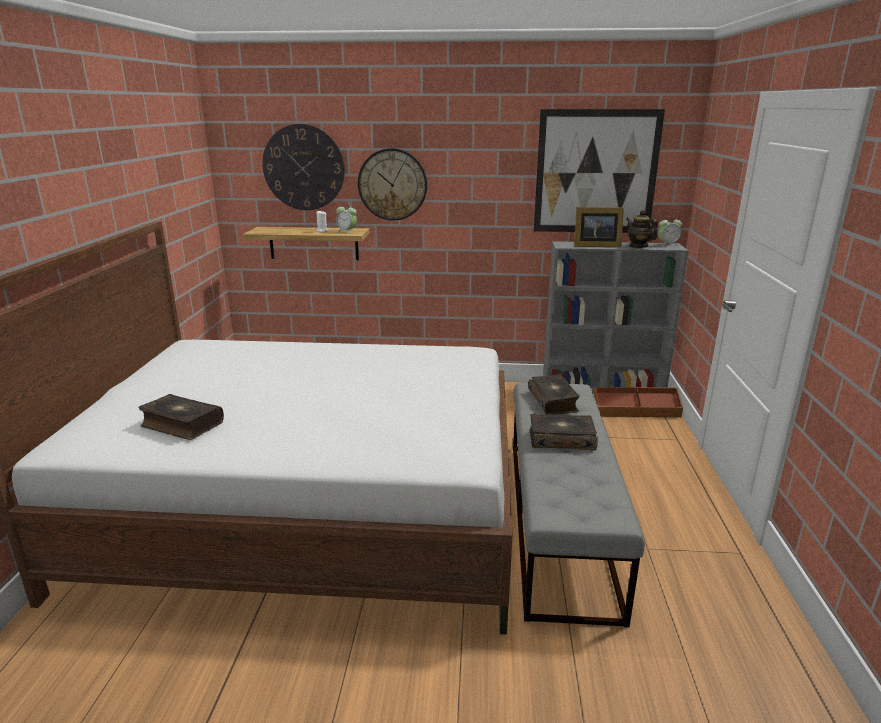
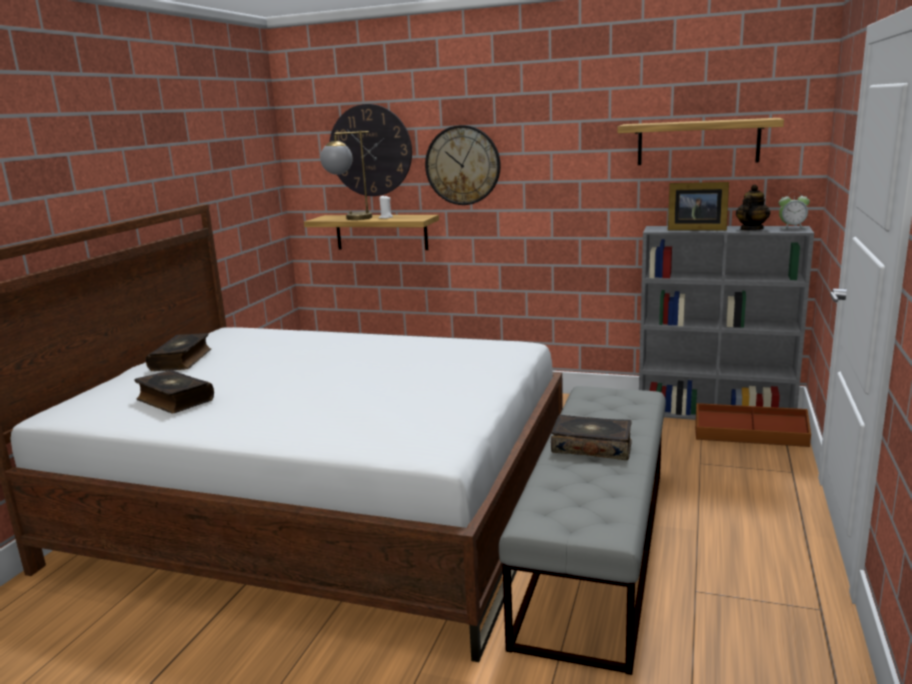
camera: 15 degrees right, 5 degrees down
(287, 231) = (349, 218): none -> table lamp
(347, 232) = (411, 218): alarm clock -> none
(553, 401) = (605, 407): book -> book (182, 360)
(596, 172) = (698, 142): picture -> shelf
(638, 246) = (751, 229): teapot -> teapot turned 60 degrees clockwise

